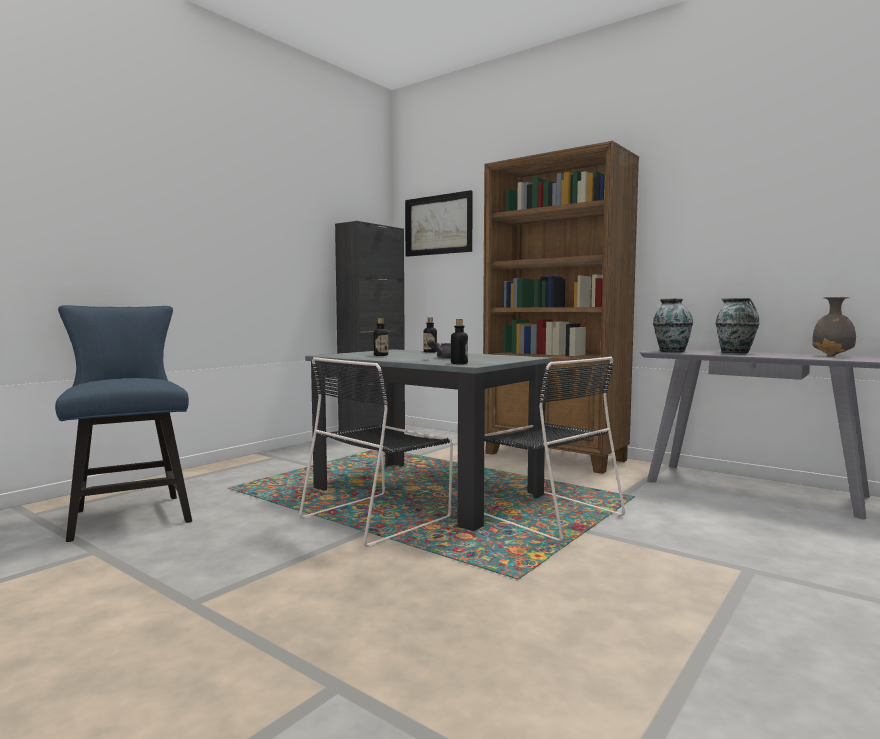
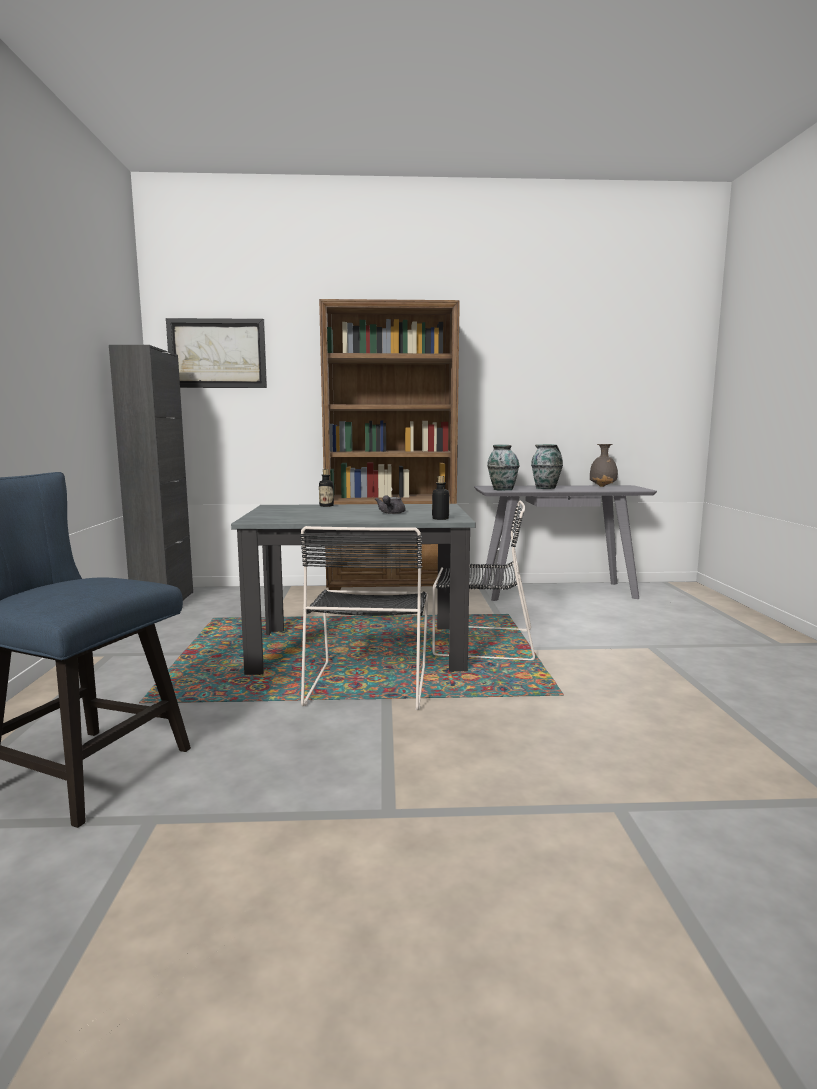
camera: 40 degrees left, 5 degrees up
(381, 355) = (311, 515): bottle -> none

